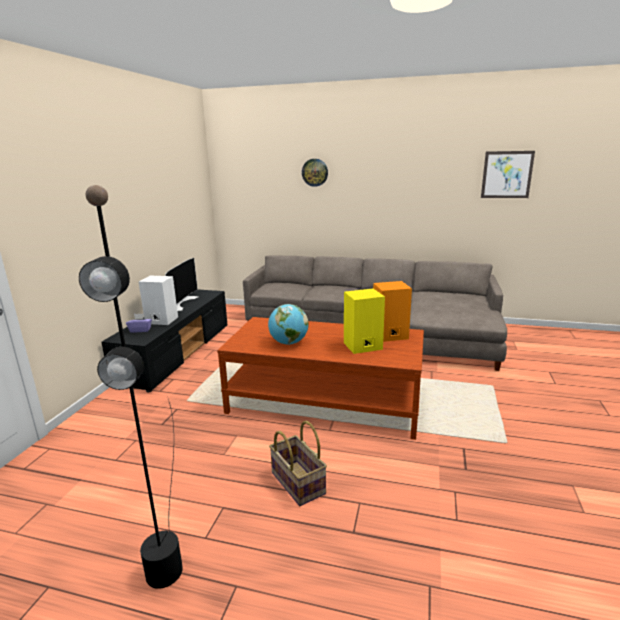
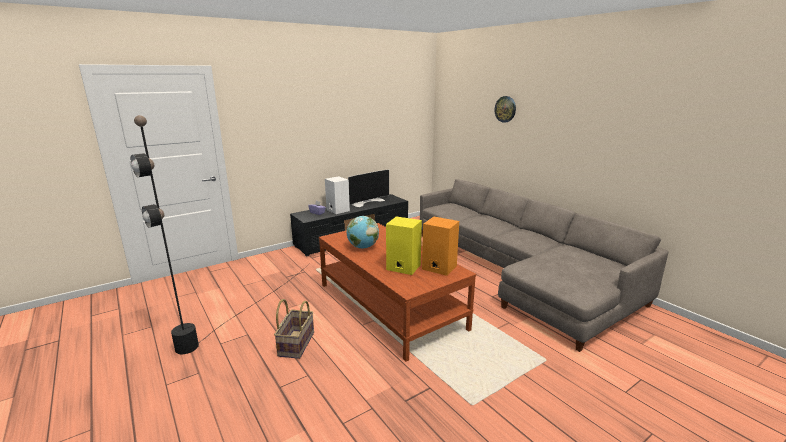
camera: 40 degrees right, 0 degrees up
(507, 174) = (702, 131): picture -> none

